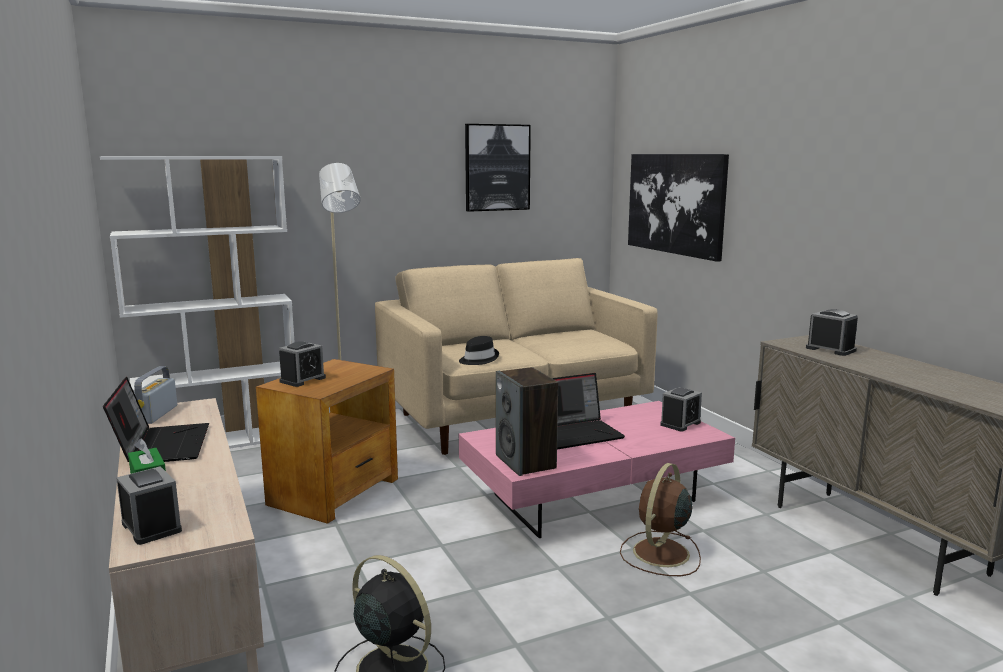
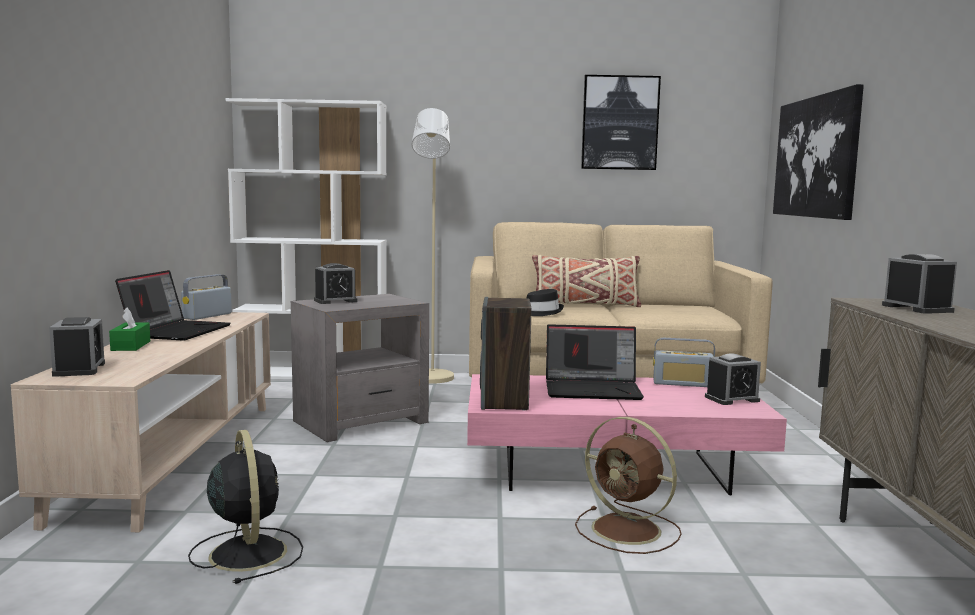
camera: 25 degrees right, 5 degrees down
(335, 491) = (362, 421): brown side table -> grey side table
(498, 342) = (585, 305): none -> beige pillow
(630, 413) = (682, 384): none -> radio
(660, 554) = (629, 530): brown fan -> brown fan turned 105 degrees counterclockwise

